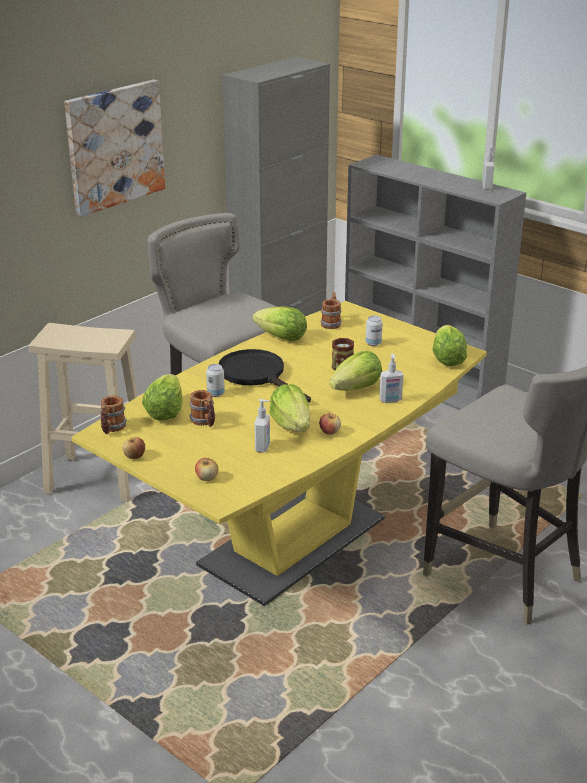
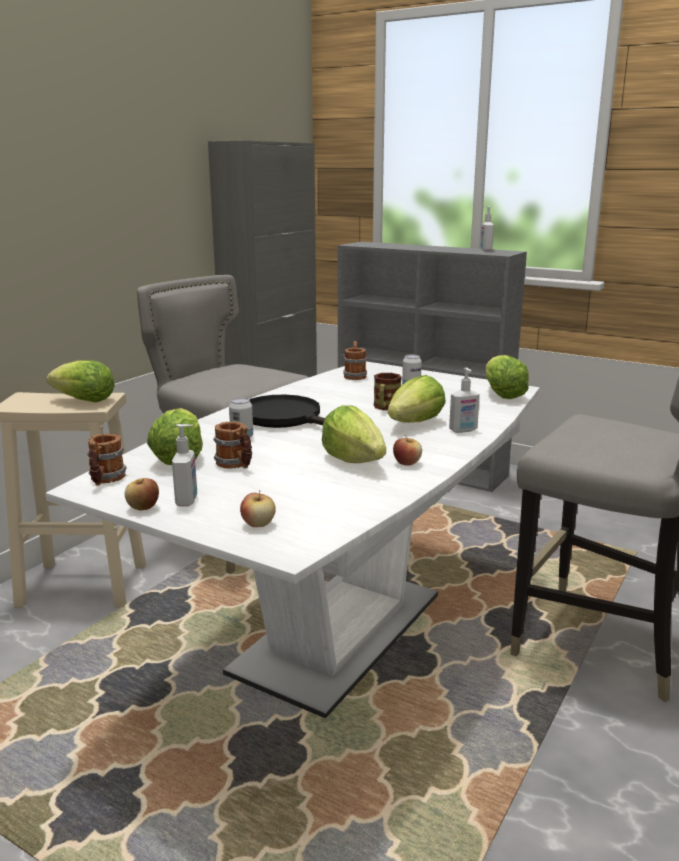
camera: 10 degrees left, 10 degrees down
(114, 146) = (93, 193): picture -> none
(263, 447) = (326, 484): soap dispenser -> soap dispenser (187, 501)
(282, 338) = (304, 389): lettuce -> lettuce (85, 401)
(293, 542) = (339, 632): yellow dining table -> white dining table

